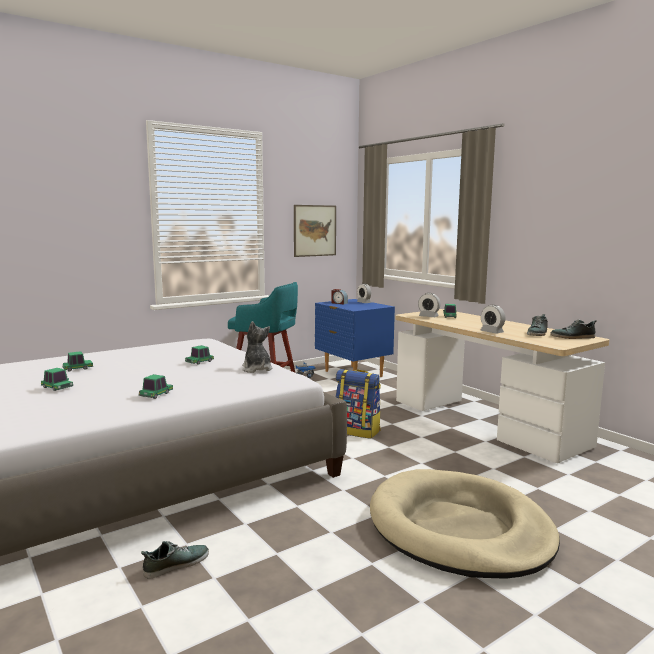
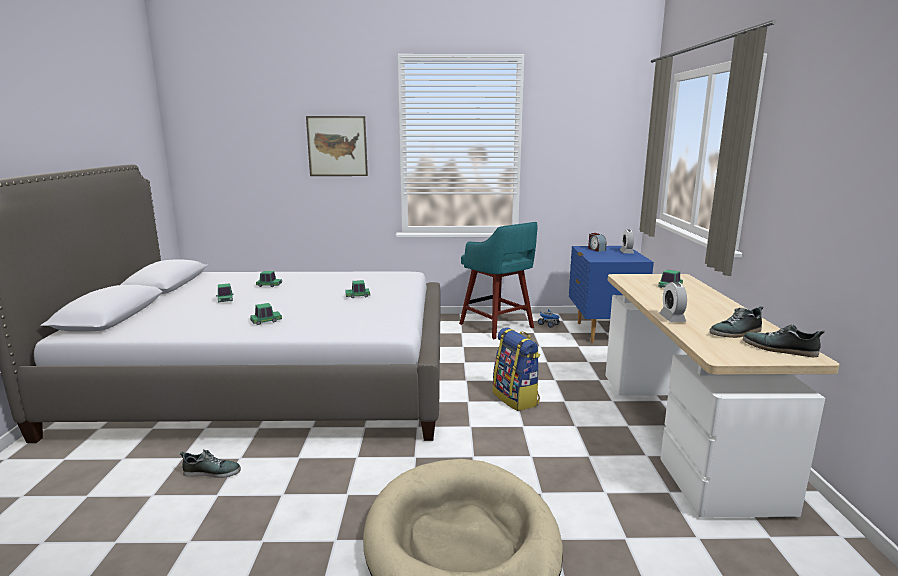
camera: 35 degrees right, 5 degrees up
(257, 369) = (384, 313): plush toy -> none
(315, 230) = (587, 163): picture -> picture (337, 146)
(428, 316) = (642, 282): alarm clock -> none

